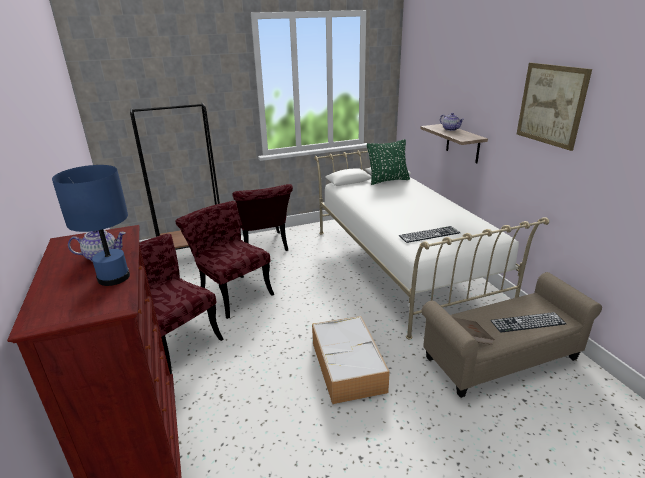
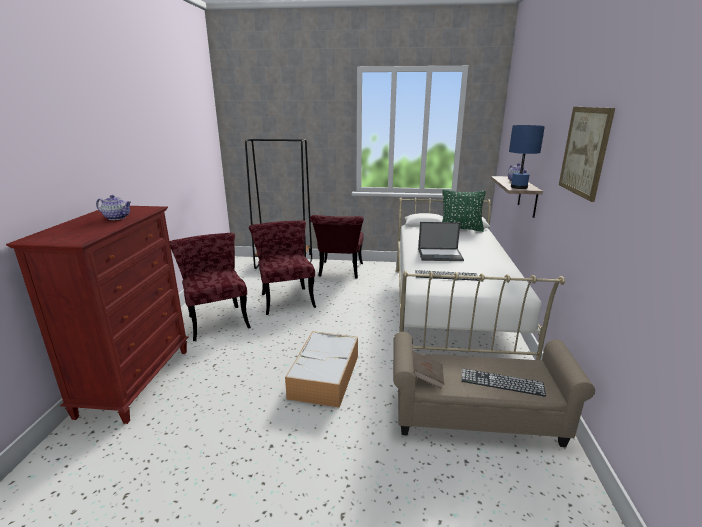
camera: 25 degrees right, 5 degrees down
(114, 278) = (103, 228): blue table lamp -> blue table lamp (519, 187)
(401, 213) = (440, 255): none -> laptop

